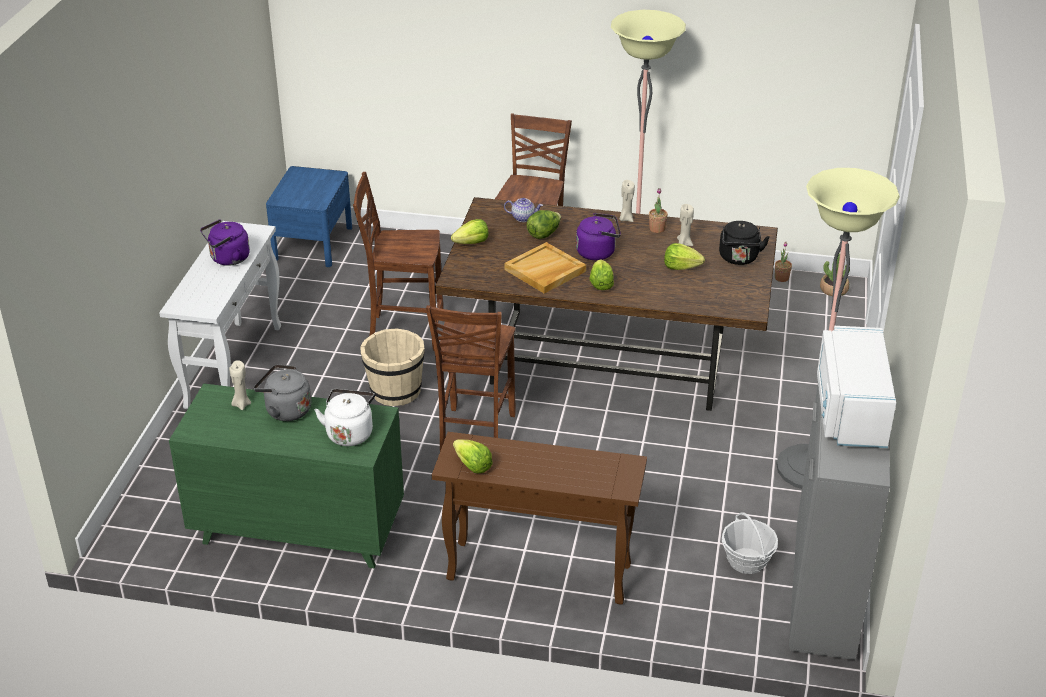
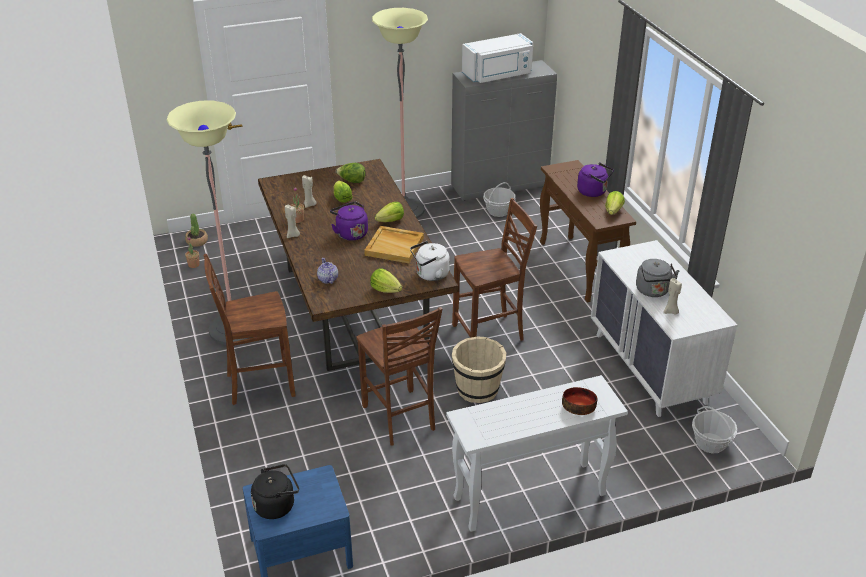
camera: 120 degrees left, 0 degrees up
(156, 512) = (710, 443): none -> basket
(197, 290) = (579, 407): none -> bowl
(228, 259) = (521, 413): purple kettle -> purple kettle (593, 192)
(297, 531) = (650, 369): green dresser -> white dresser
(350, 433) = (641, 259): white kettle -> white kettle (430, 274)
(544, 234) = (344, 262): lettuce -> lettuce (352, 181)
(739, 259) = (313, 182): black kettle -> black kettle (277, 505)

